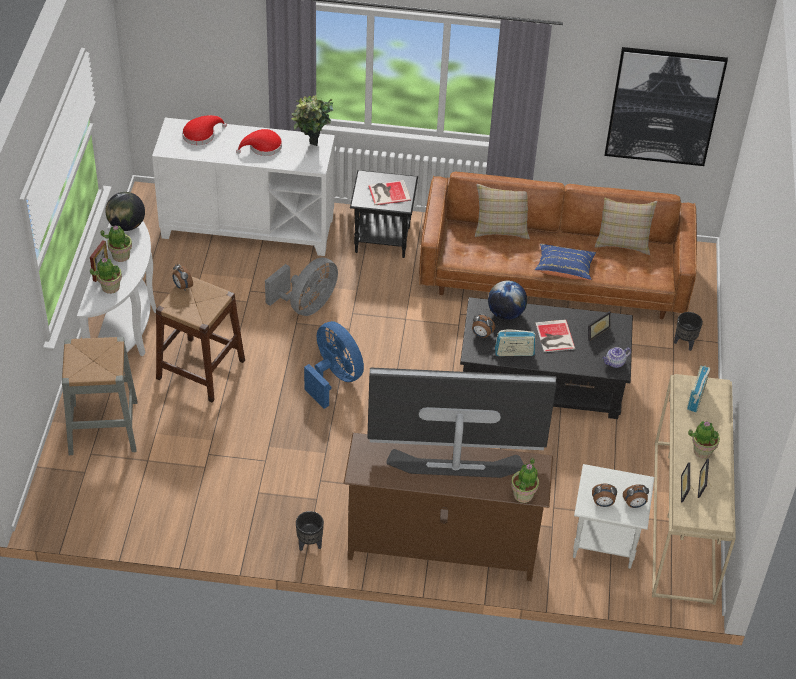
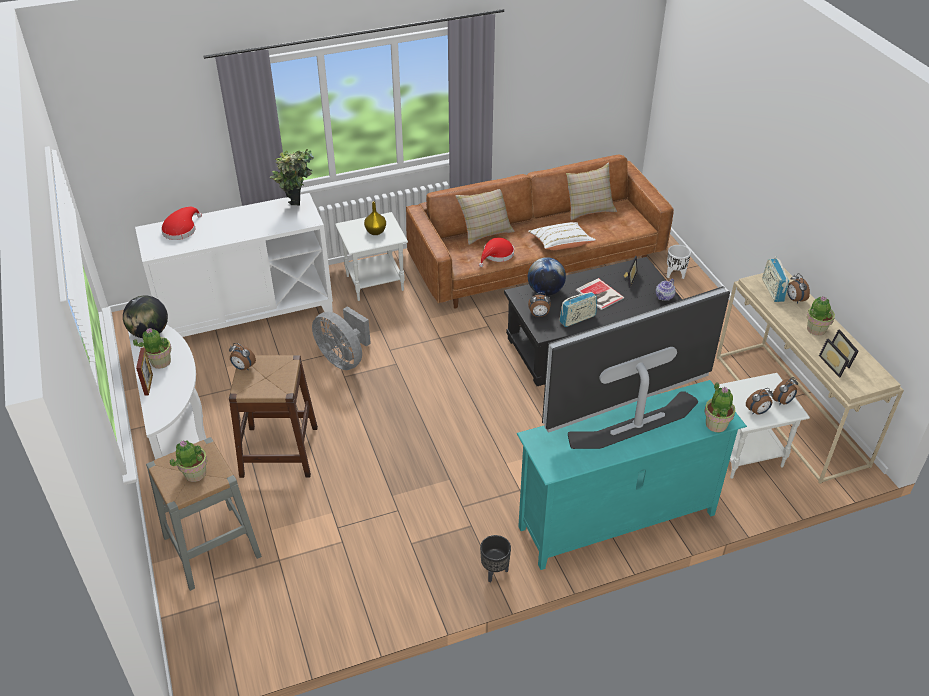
camera: 25 degrees left, 5 degrees down
(110, 287) = (167, 394): potted plant -> potted plant (194, 473)
(263, 147) = (249, 221): red hat -> red hat (497, 255)
(306, 305) = (344, 359): grey fan -> grey fan turned 120 degrees clockwise
(334, 378) = (412, 410): blue fan -> none
(383, 240) = (375, 283): black side table -> white side table
(388, 192) = (375, 232): book -> yellow vase
(441, 549) = (616, 521): brown tv stand -> turquoise tv stand
(564, 270) = (561, 245): blue pillow -> white pillow
(664, 106) = (590, 77): picture -> none
(684, 343) = (675, 275): black planter -> white planter
(709, 415) = (794, 299): none -> alarm clock

